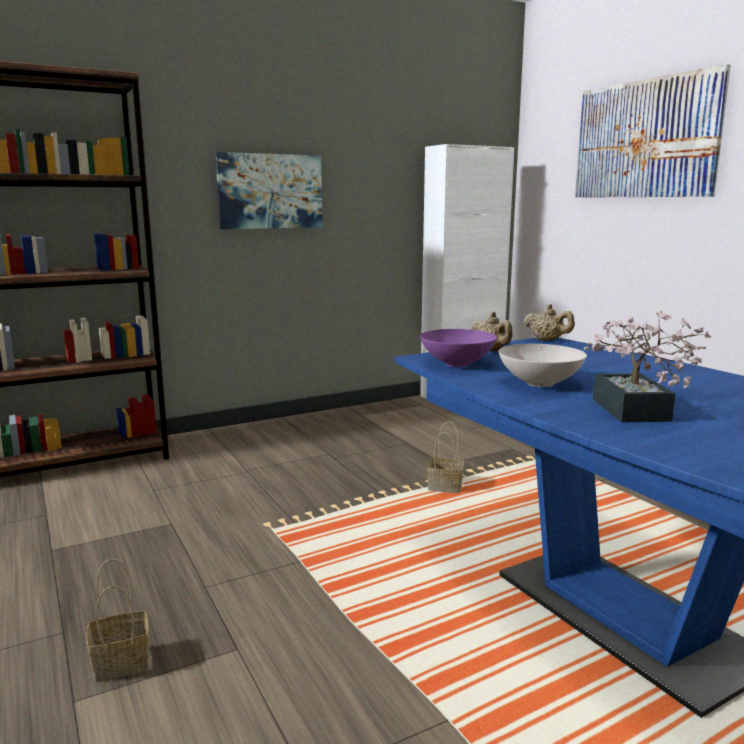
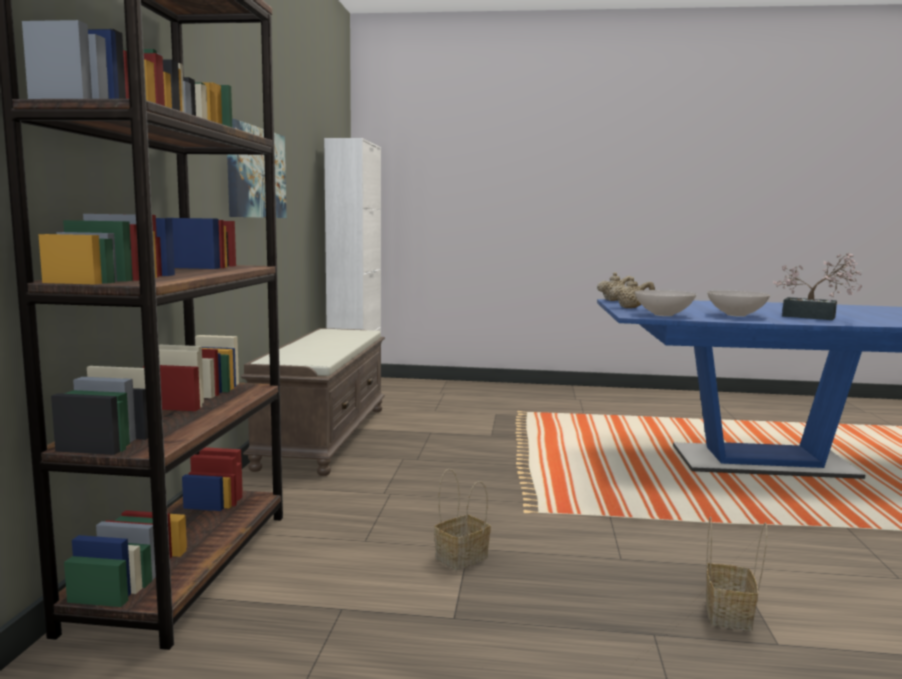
camera: 55 degrees left, 5 degrees down
(337, 420) = (323, 436): none -> brown bench
(446, 487) = (536, 446): basket -> basket (462, 557)
(456, 363) = (662, 315): purple bowl -> white bowl
(644, 139) = (501, 152): picture -> none

